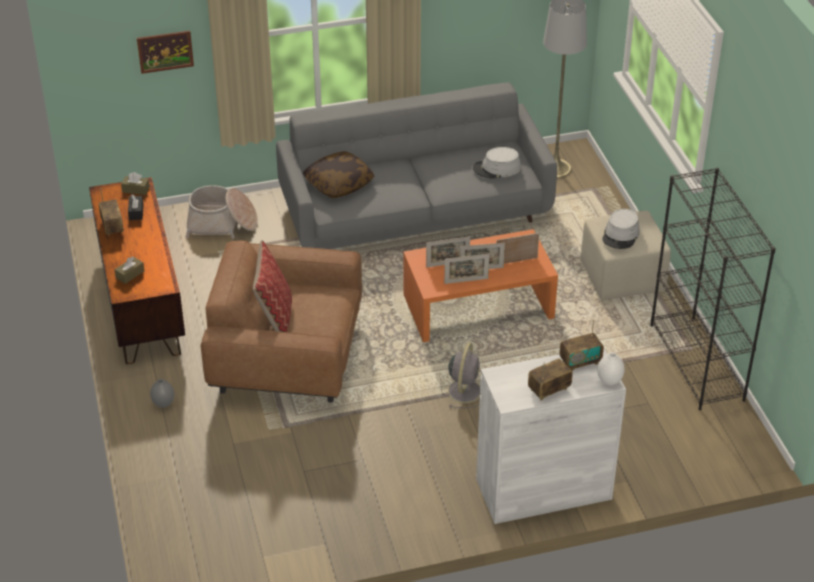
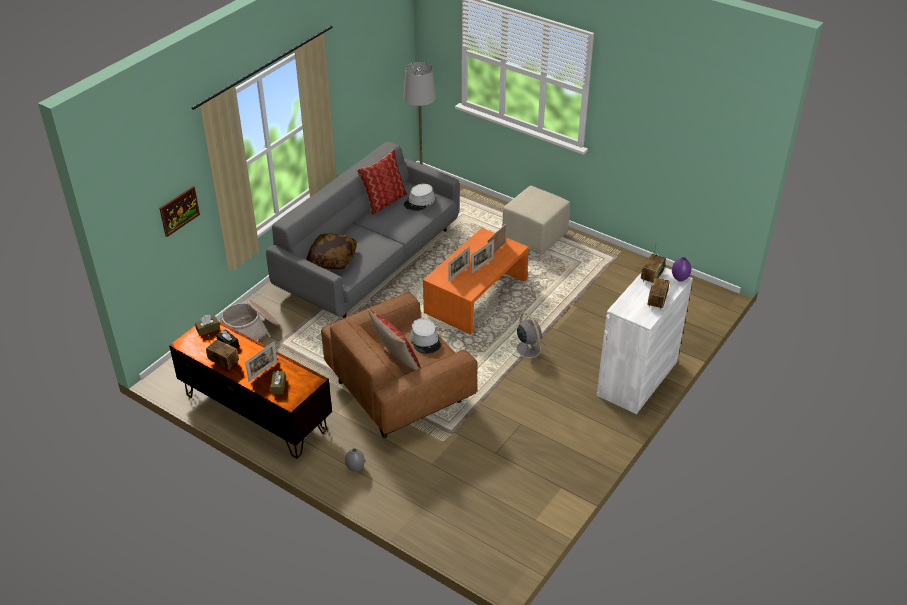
camera: 40 degrees left, 0 degrees up
(461, 151) = (383, 202): none -> pillow
(466, 281) = (482, 277): picture frame -> picture frame (263, 371)
(609, 381) = (680, 278): white vase -> purple vase
(621, 235) = (536, 205): grey hat -> grey hat (425, 340)
(697, 363) = (628, 262): black bookcase -> none

